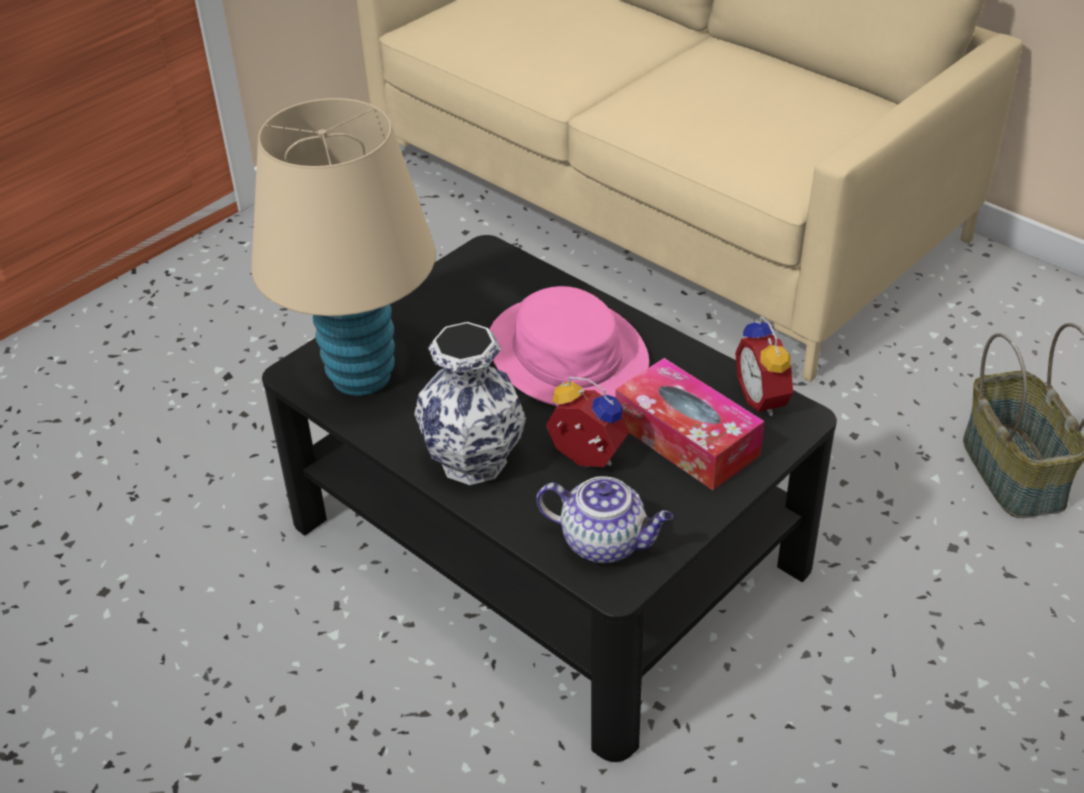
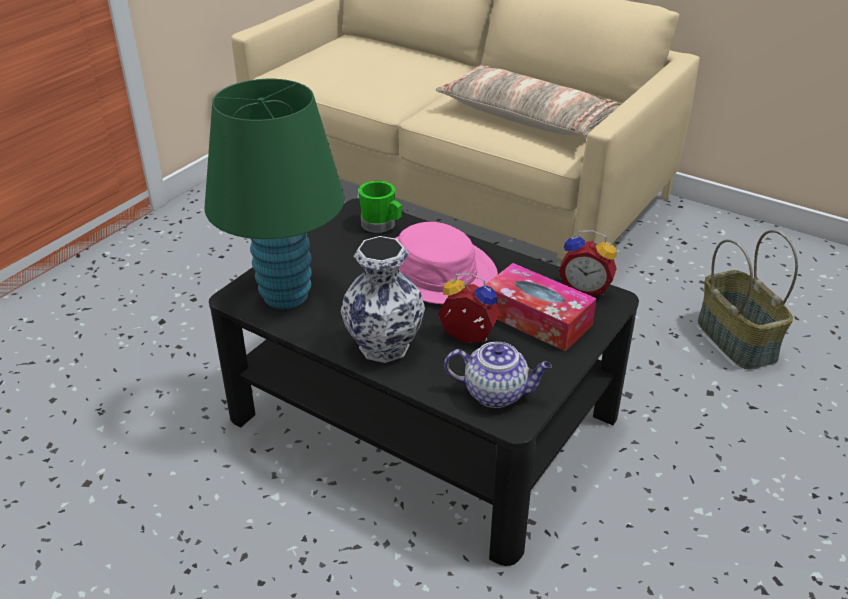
camera: 10 degrees left, 5 degrees down
(361, 377) = (285, 296): beige table lamp -> green table lamp
(510, 280) = (381, 225): none -> green mug
(750, 122) = (527, 117): none -> pillow
(765, 399) = (585, 288): alarm clock -> alarm clock turned 45 degrees counterclockwise

